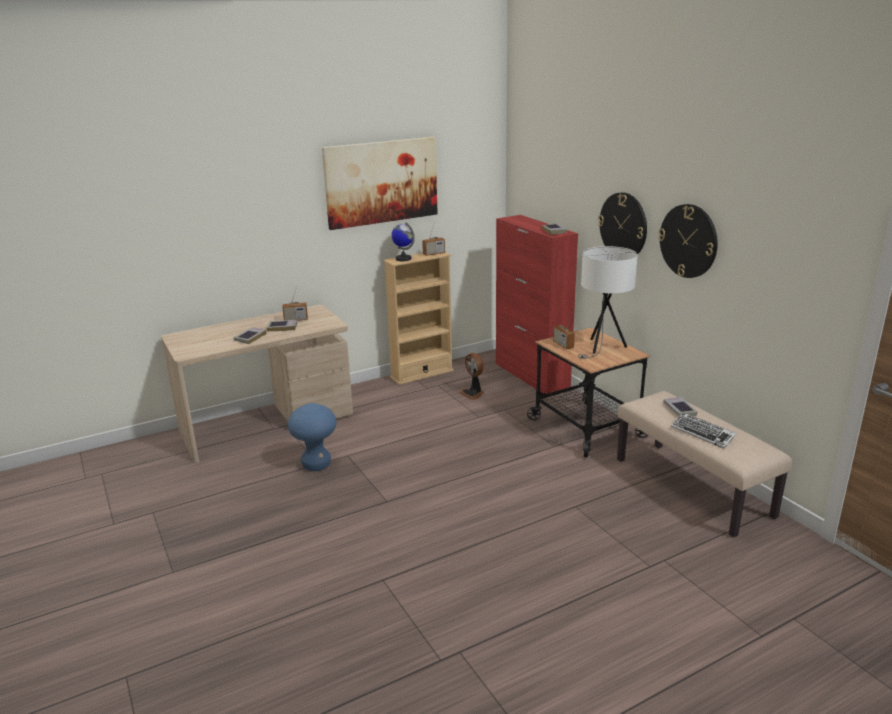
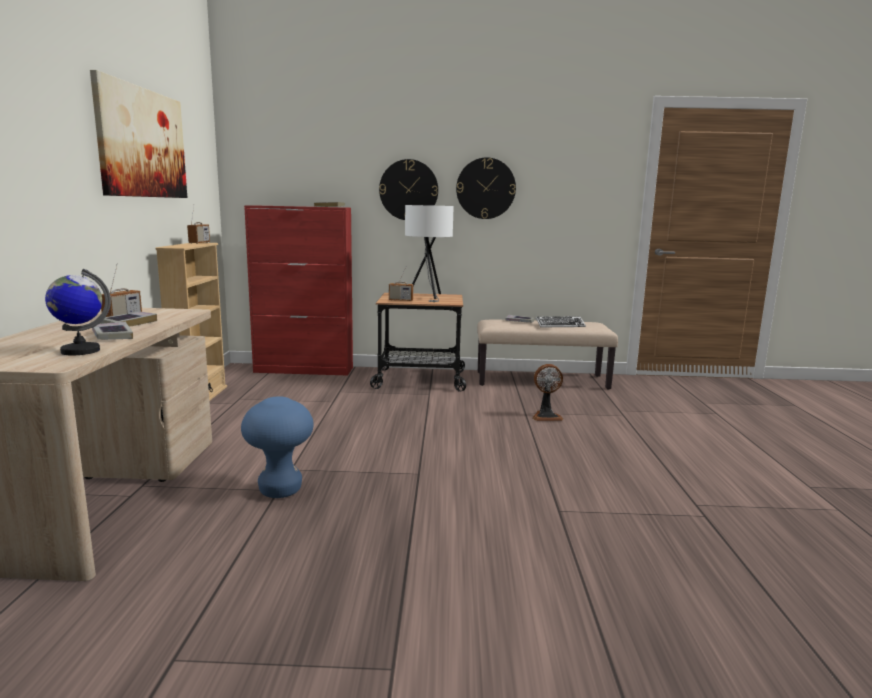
camera: 60 degrees left, 10 degrees down
(403, 259) = (180, 245): globe -> globe (80, 351)
(473, 393) = (287, 392): fan -> fan (546, 416)

